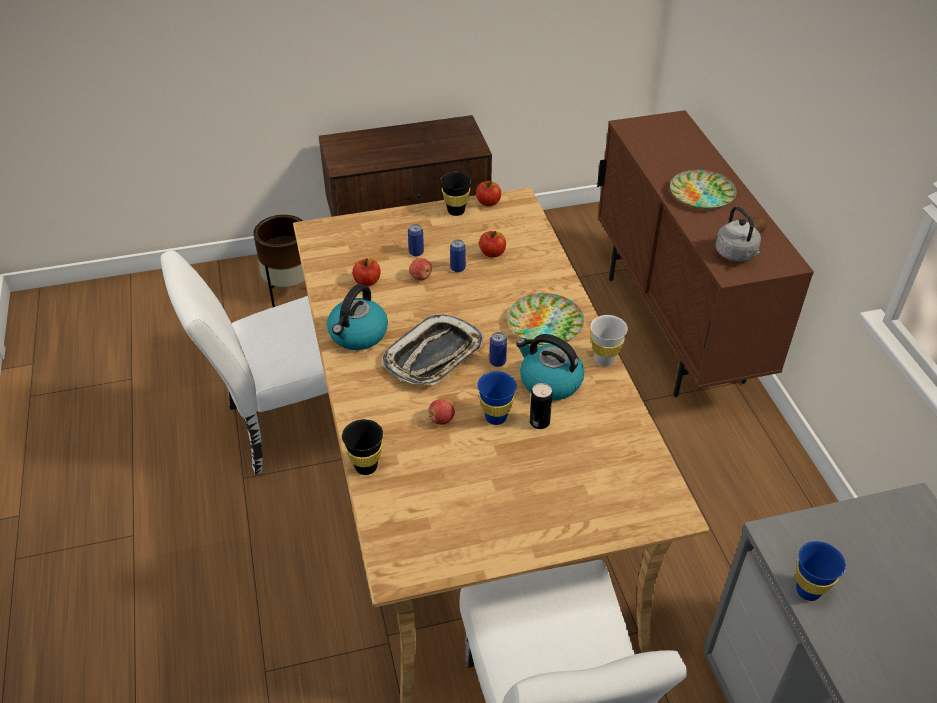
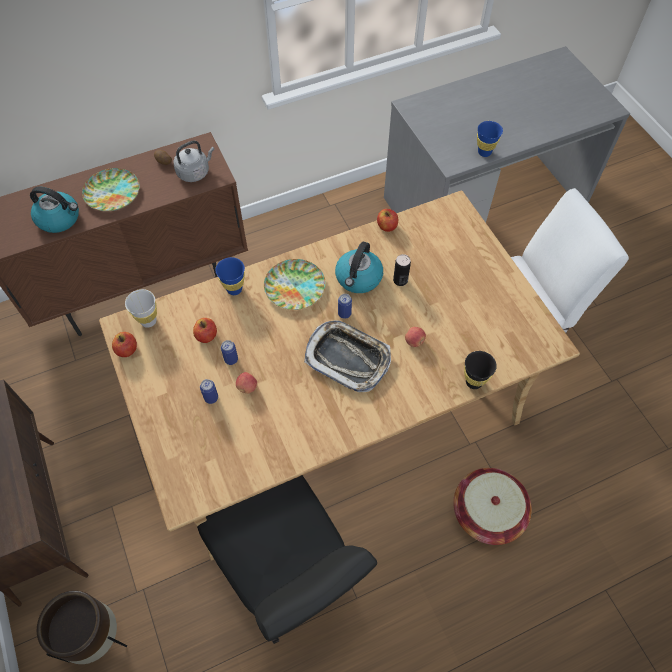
camera: 100 degrees left, 15 degrees up
(286, 425) = (290, 578): white chair -> black chair
(288, 632) = (487, 512): none -> basket
(358, 335) = (333, 421): kettle -> kettle (59, 218)
(367, 281) = (259, 431): apple -> apple (387, 226)
(456, 211) = (142, 375): black cup -> none
(496, 417) = (402, 307): blue cup -> blue cup (234, 289)
(604, 359) = (327, 247): white cup -> white cup (148, 321)

